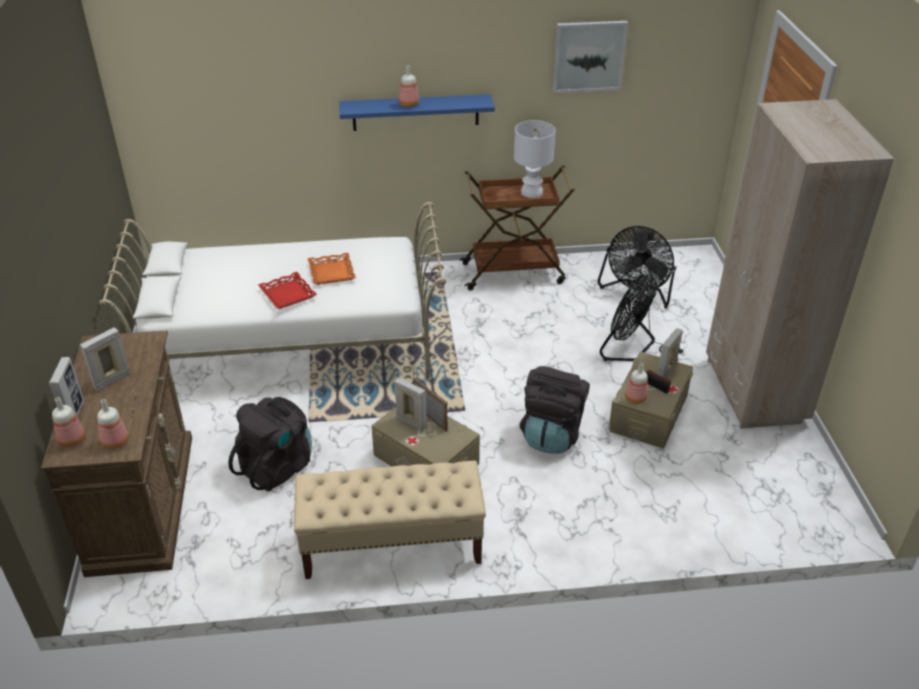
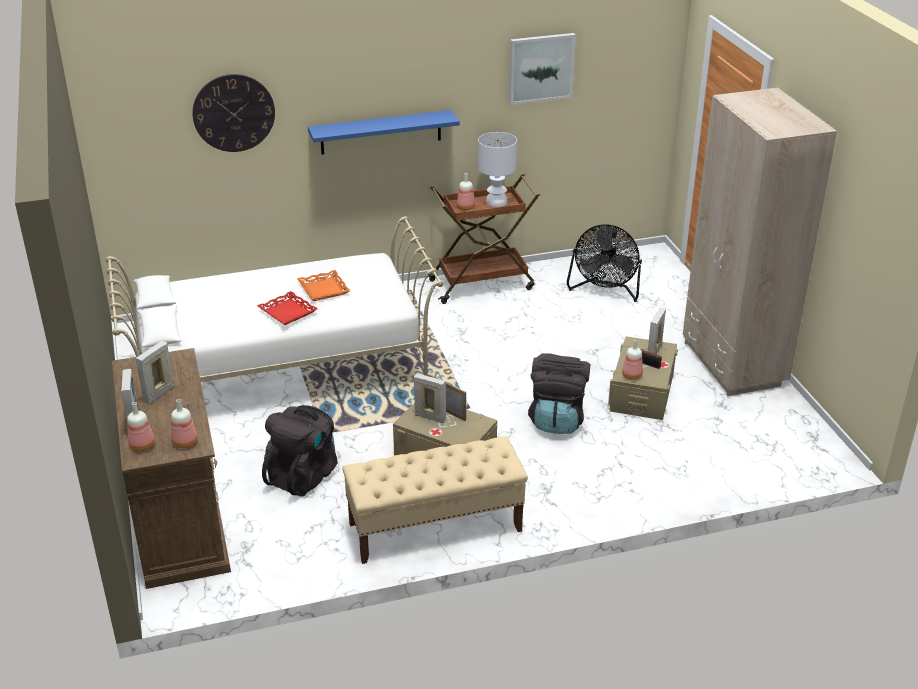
camera: 10 degrees left, 5 degrees down
(262, 82) = (233, 113): none -> wall clock
(409, 105) = (377, 125): bottle -> bottle (465, 208)
(637, 345) = (616, 336): black fan -> none

